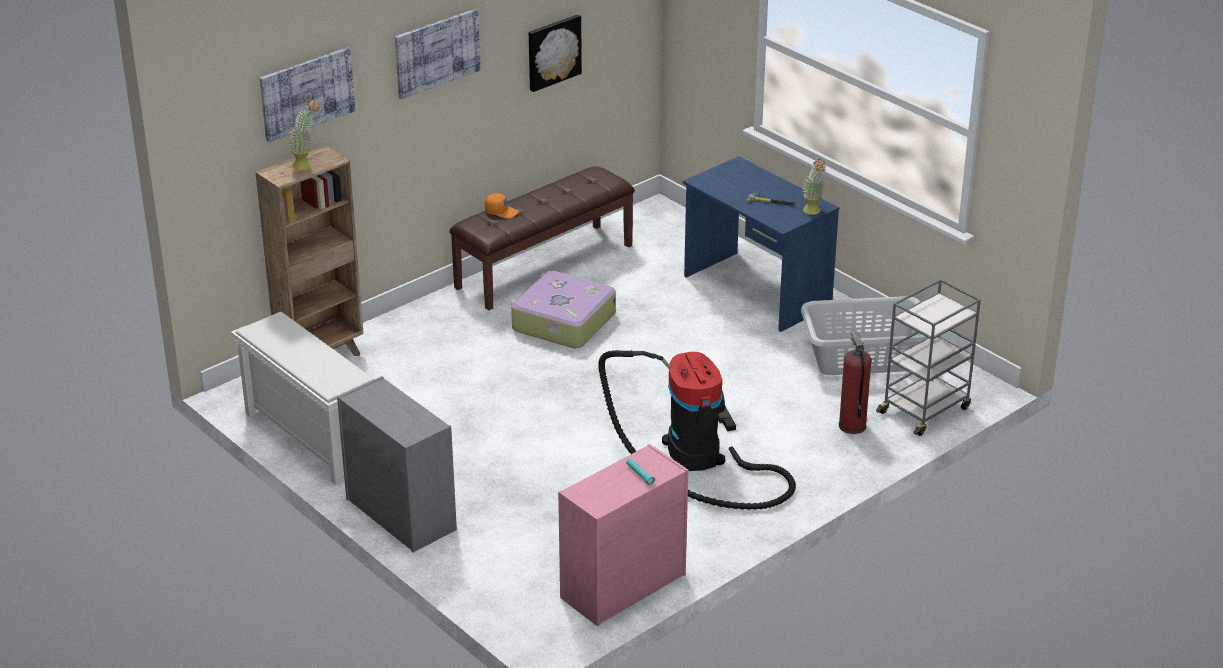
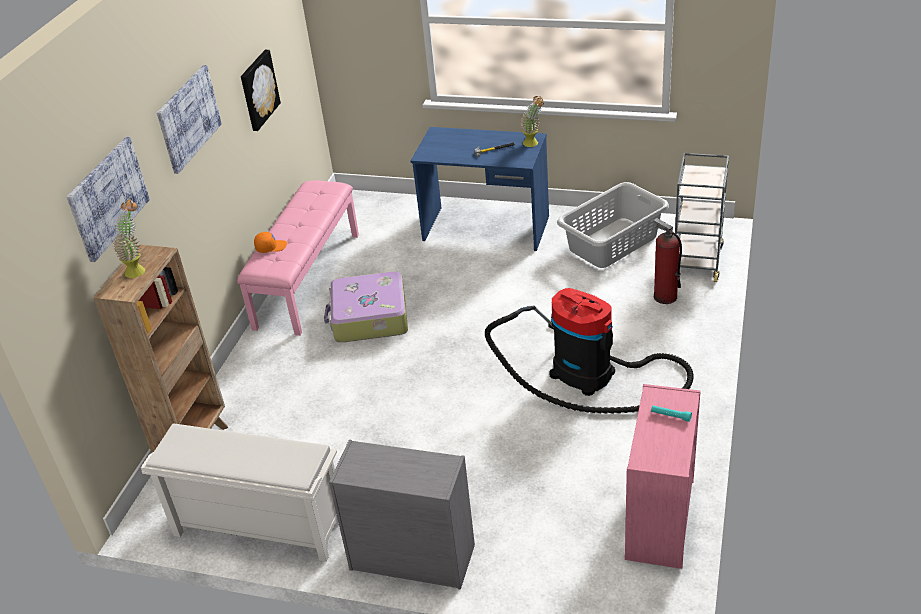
camera: 30 degrees left, 5 degrees up
(544, 265) = (307, 279): brown bench -> pink bench

